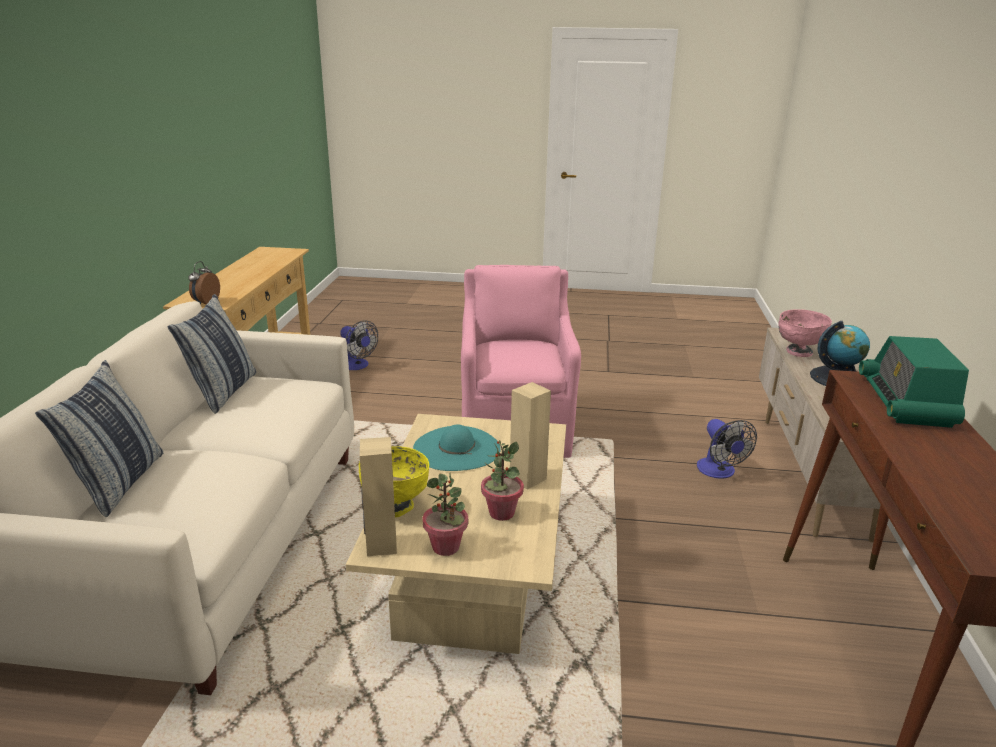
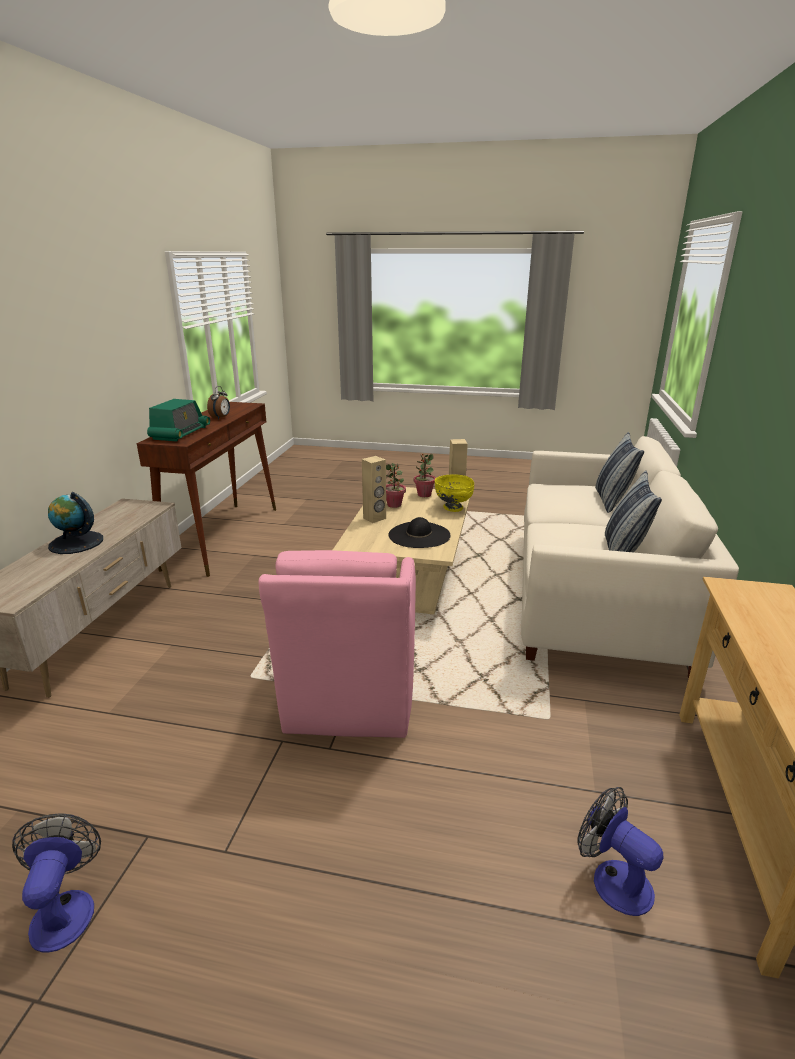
camera: 175 degrees left, 0 degrees up
(205, 303) = (745, 588): alarm clock -> alarm clock (221, 418)
(456, 448) = (419, 535): turquoise hat -> black hat
(719, 472) = (178, 637): fan -> fan (65, 908)
(798, 352) = (54, 572): pink bowl -> none

